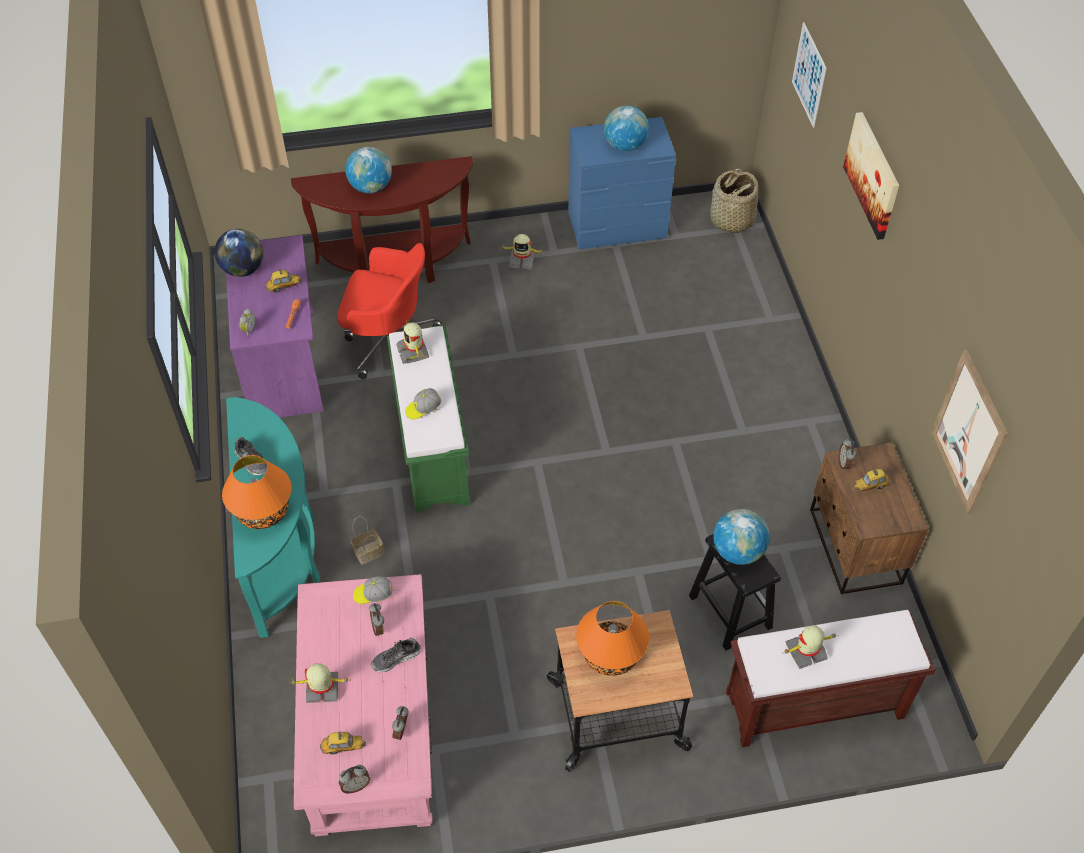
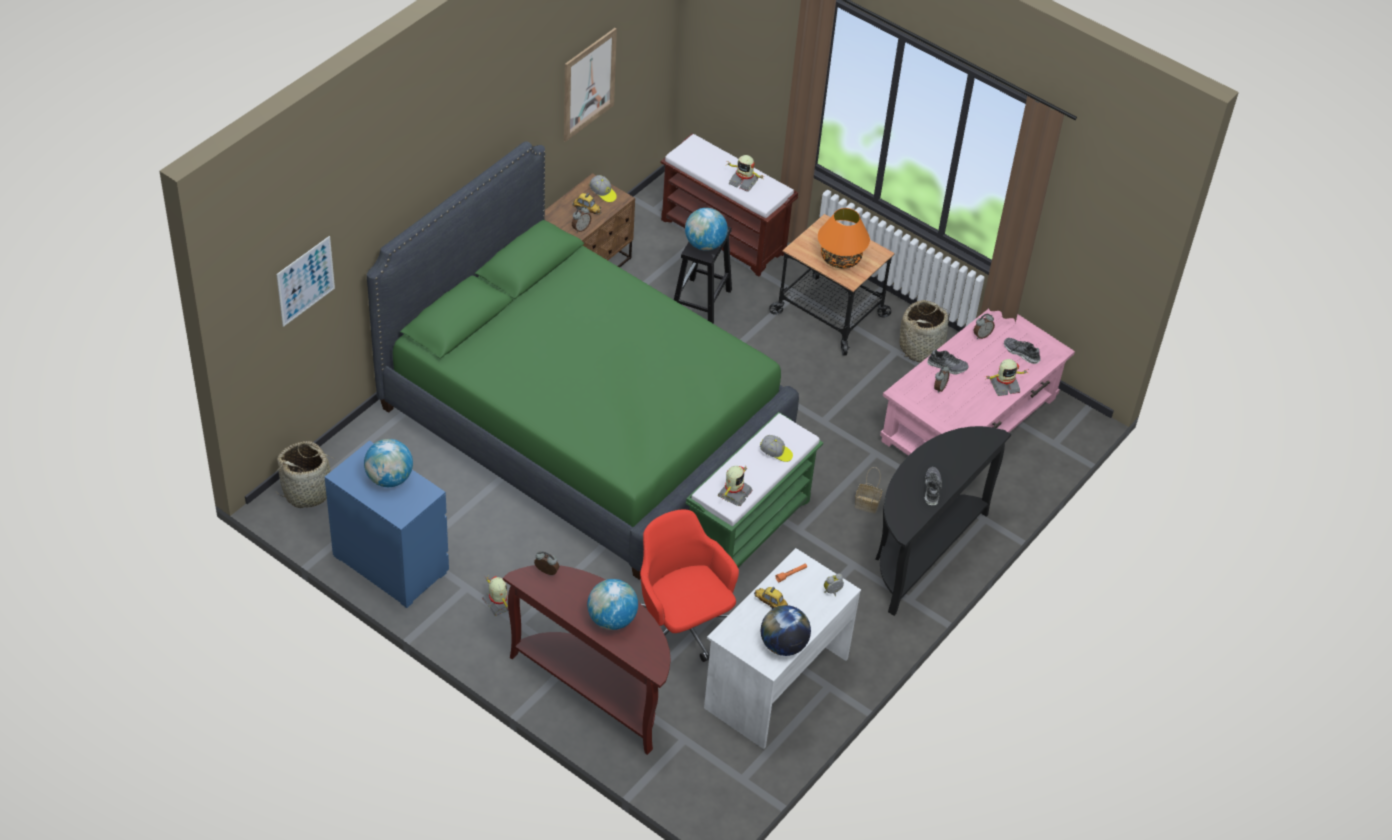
camera: 135 degrees left, 5 degrees down
(263, 512) = (957, 454): orange table lamp -> none
(282, 552) = (921, 551): turquoise console table -> black console table
(285, 363) = (774, 682): purple desk -> white desk
(322, 689) = (1004, 386): toy robot -> toy robot turned 60 degrees counterclockwise
(343, 747) = (1021, 353): toy car -> shoe
(355, 785) = (1032, 333): alarm clock -> alarm clock (546, 572)
(373, 594) = (923, 405): cap -> cap (603, 193)
(498, 764) = (921, 347): none -> basket
(652, 418) = (584, 422): none -> green bed
(873, 175) = (427, 172): picture -> none

